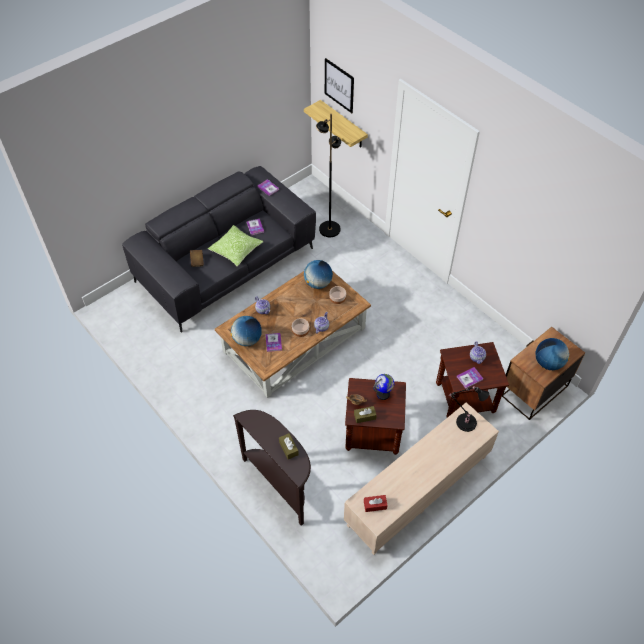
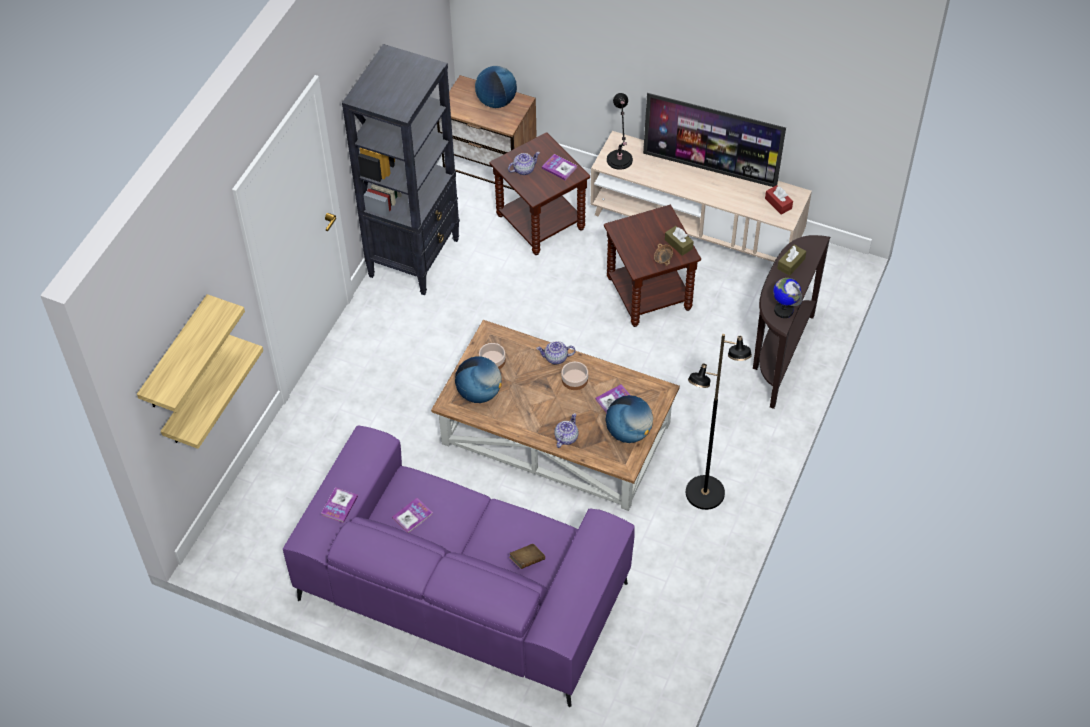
camera: 115 degrees left, 0 degrees up
(226, 265) = (463, 589): grey sofa -> purple sofa
(236, 250) = (473, 522): pillow -> none
(329, 229) = (310, 480): black floor lamp -> black floor lamp (705, 494)
(339, 85) = (176, 355): picture -> shelf
(383, 394) = (635, 238): globe -> globe (783, 310)
(431, 477) = (710, 168): none -> television
(464, 322) = (415, 257): none -> black bookcase

